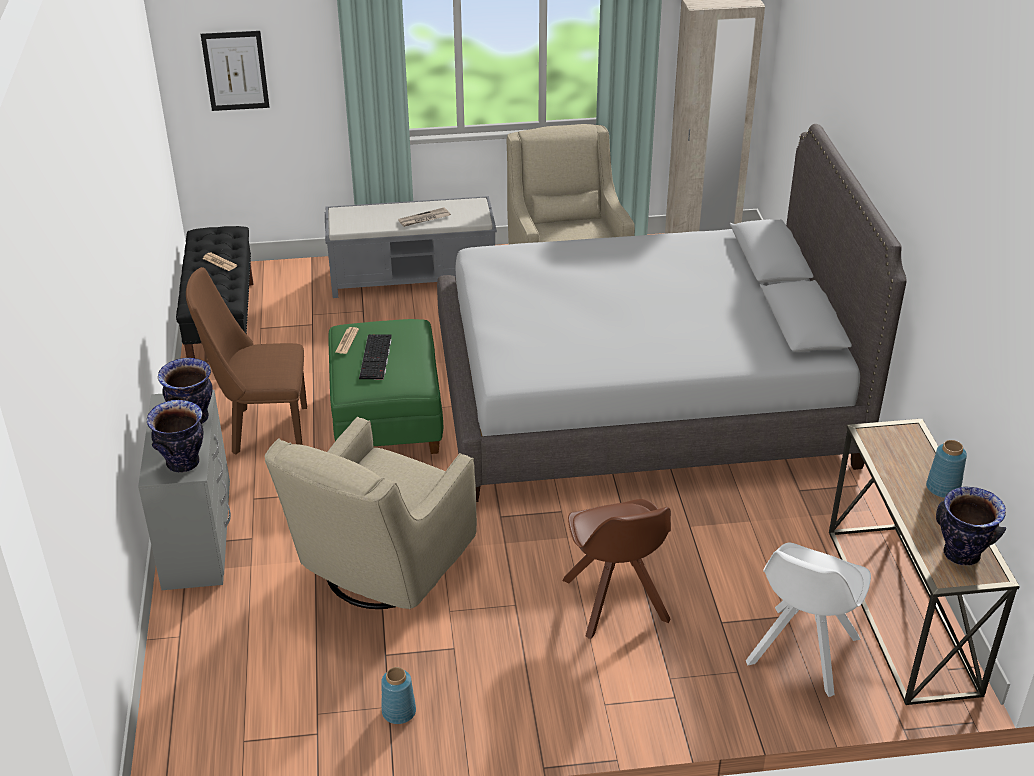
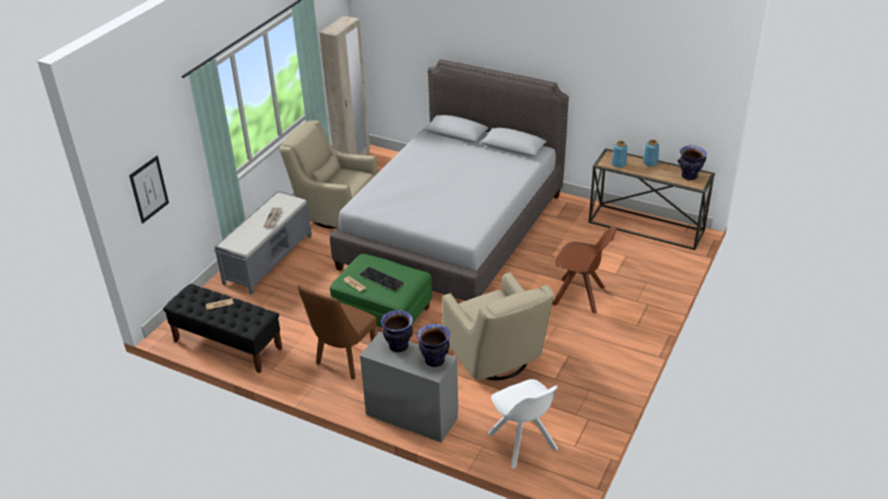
camera: 55 degrees left, 0 degrees up
(398, 711) = (594, 388): blue vase -> blue vase (618, 164)
(801, 653) = (649, 261): white chair -> white chair (523, 443)

